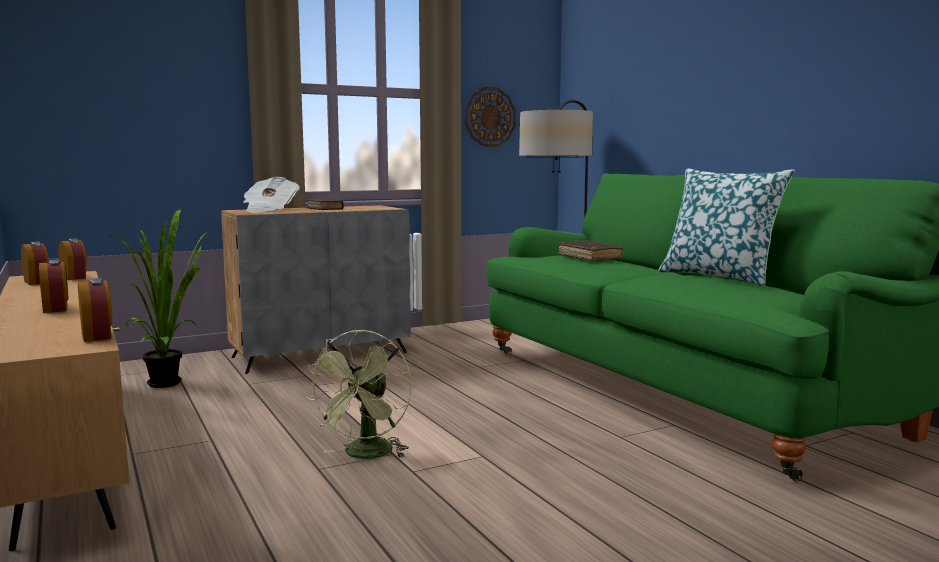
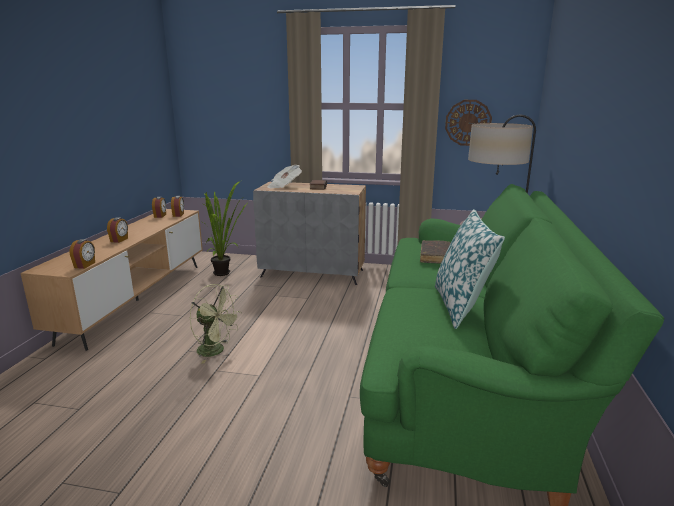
camera: 40 degrees right, 10 degrees up
(366, 455) = (216, 351): green fan -> green fan turned 120 degrees counterclockwise

